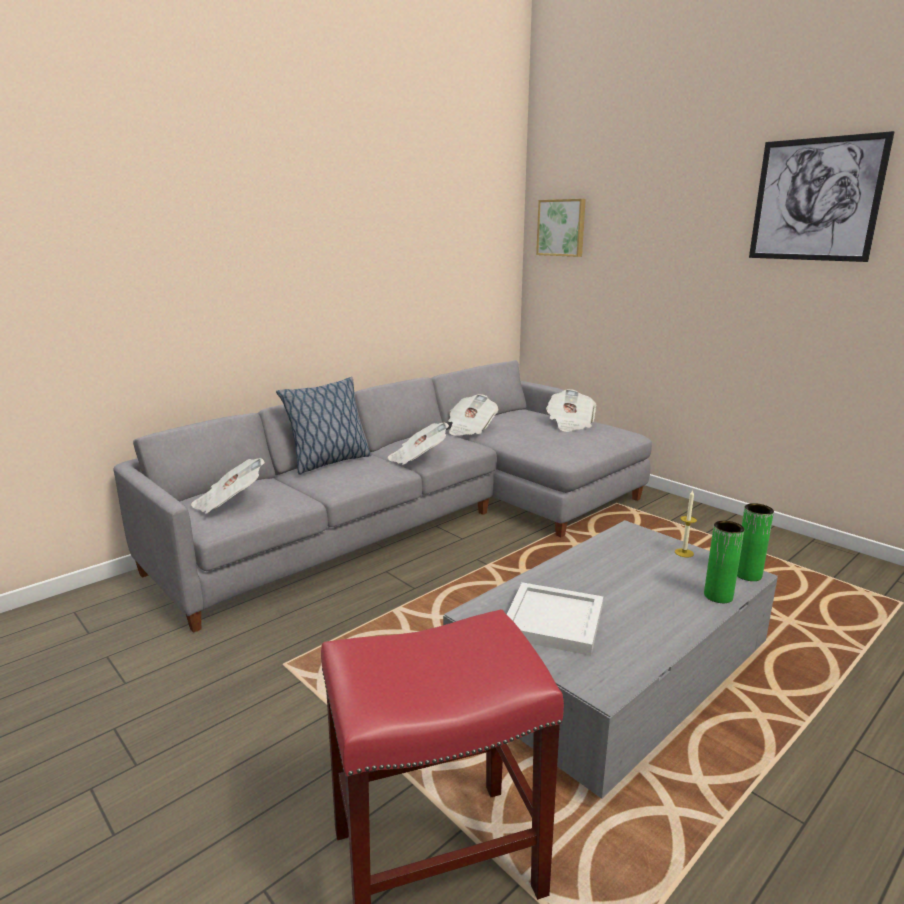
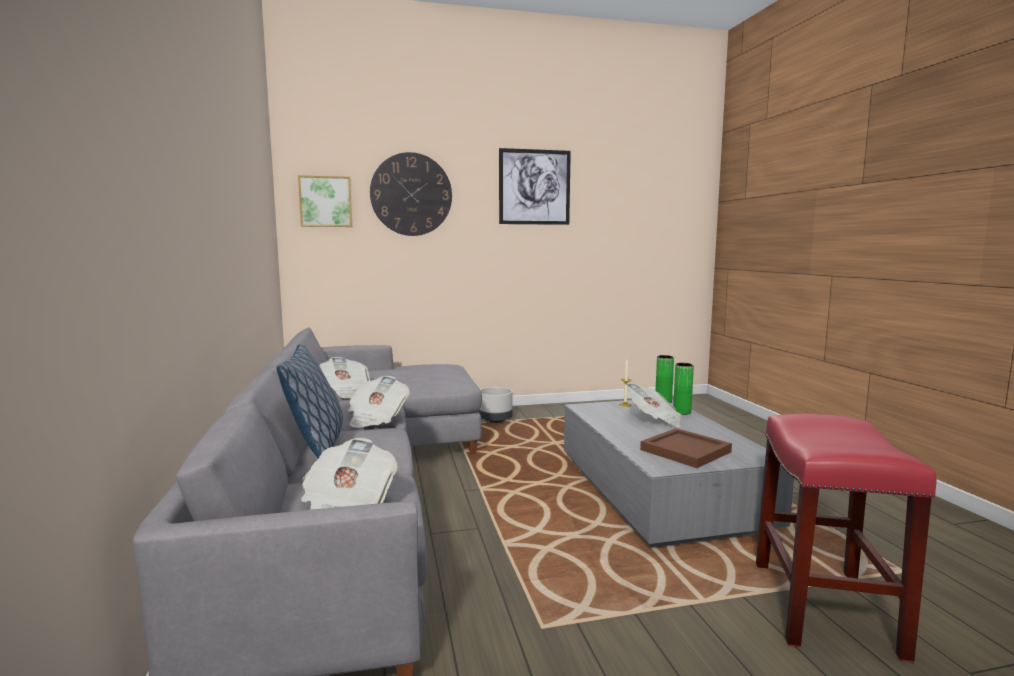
camera: 60 degrees left, 10 degrees down
(552, 620) = (684, 451): white tray -> brown tray
(570, 424) = (407, 368): newspaper -> newspaper (654, 420)
(644, 217) = (411, 194): none -> wall clock
(667, 518) = (495, 420): none -> grey planter

